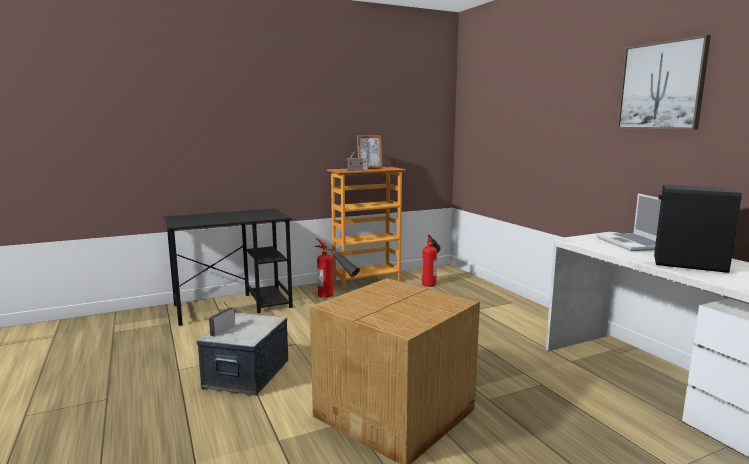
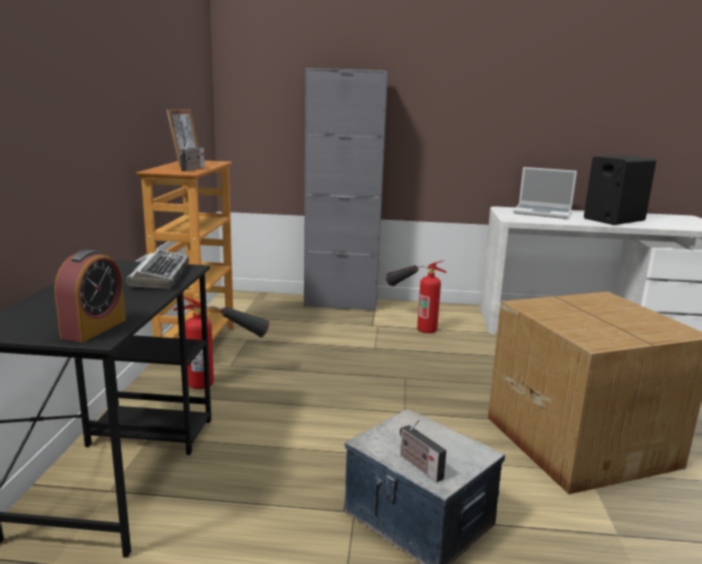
camera: 60 degrees left, 5 degrees up
(186, 223) = (94, 328): none -> alarm clock
(262, 216) = (160, 276): none -> keyboard
(431, 280) = (257, 314): fire extinguisher -> fire extinguisher (412, 324)
(494, 293) = (341, 303): none -> grey cabinet
(661, 86) = (536, 66): picture -> none

